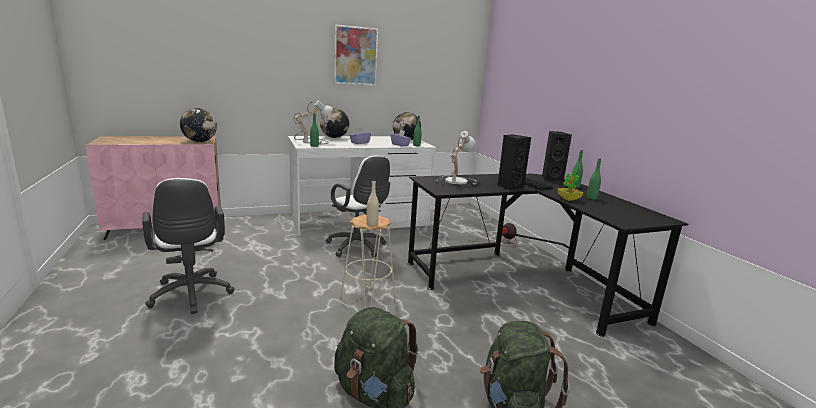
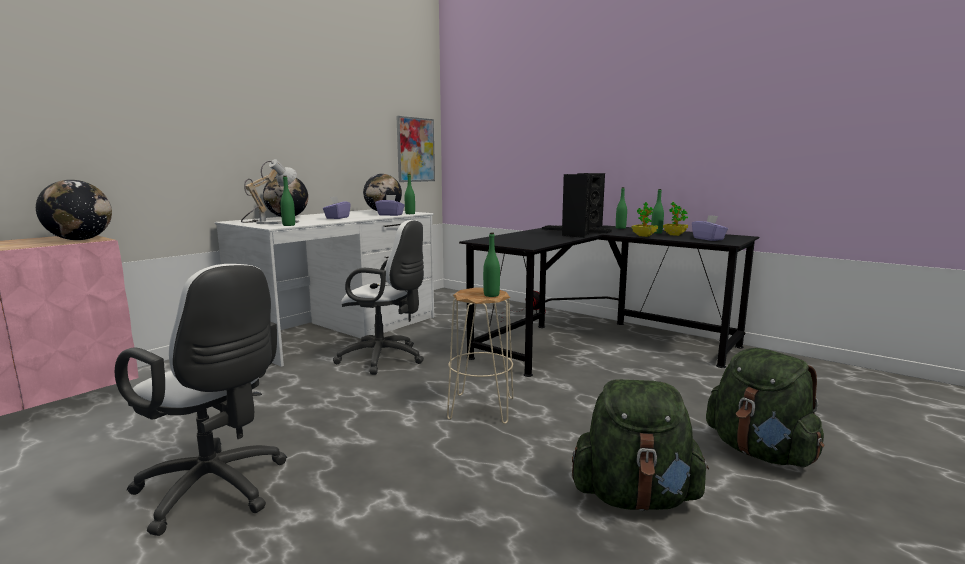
camera: 30 degrees left, 5 degrees down
(355, 56) = (297, 100): picture -> picture (415, 150)
(372, 224) = (491, 295): beige bottle -> green bottle
(454, 180) = (513, 238): table lamp -> none
(602, 203) = (674, 234): none -> potted plant
(619, 215) = (708, 239): none -> purple tissue box

